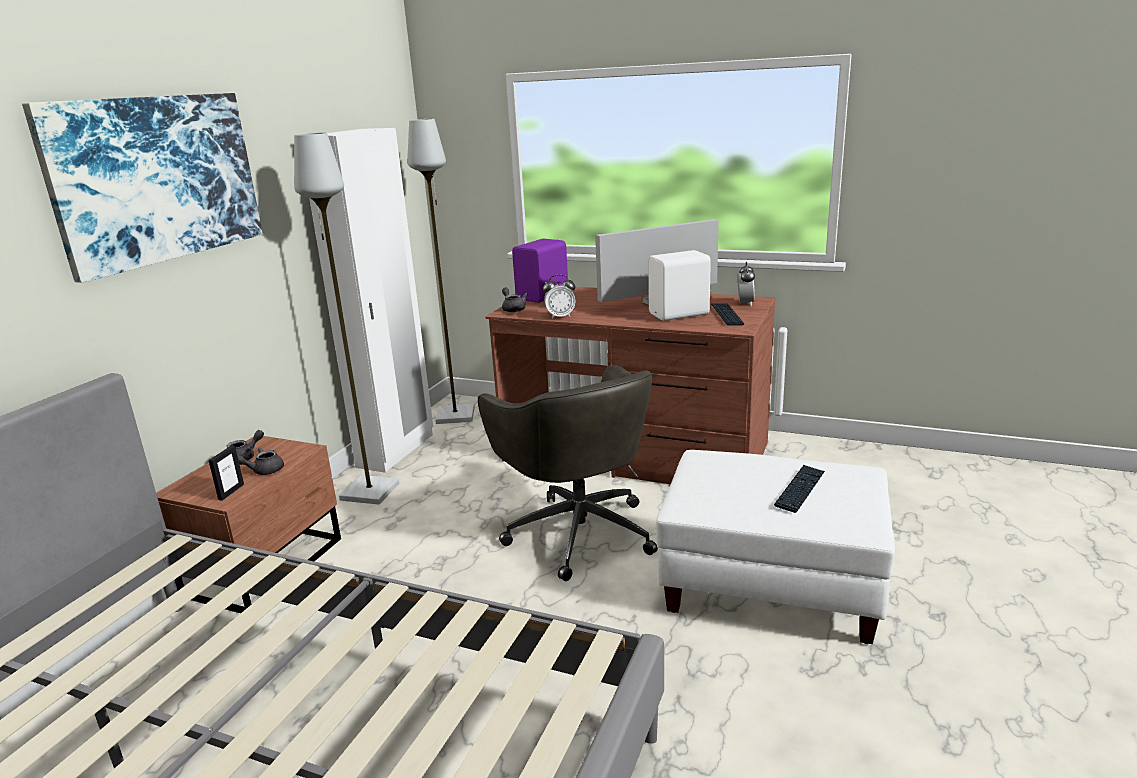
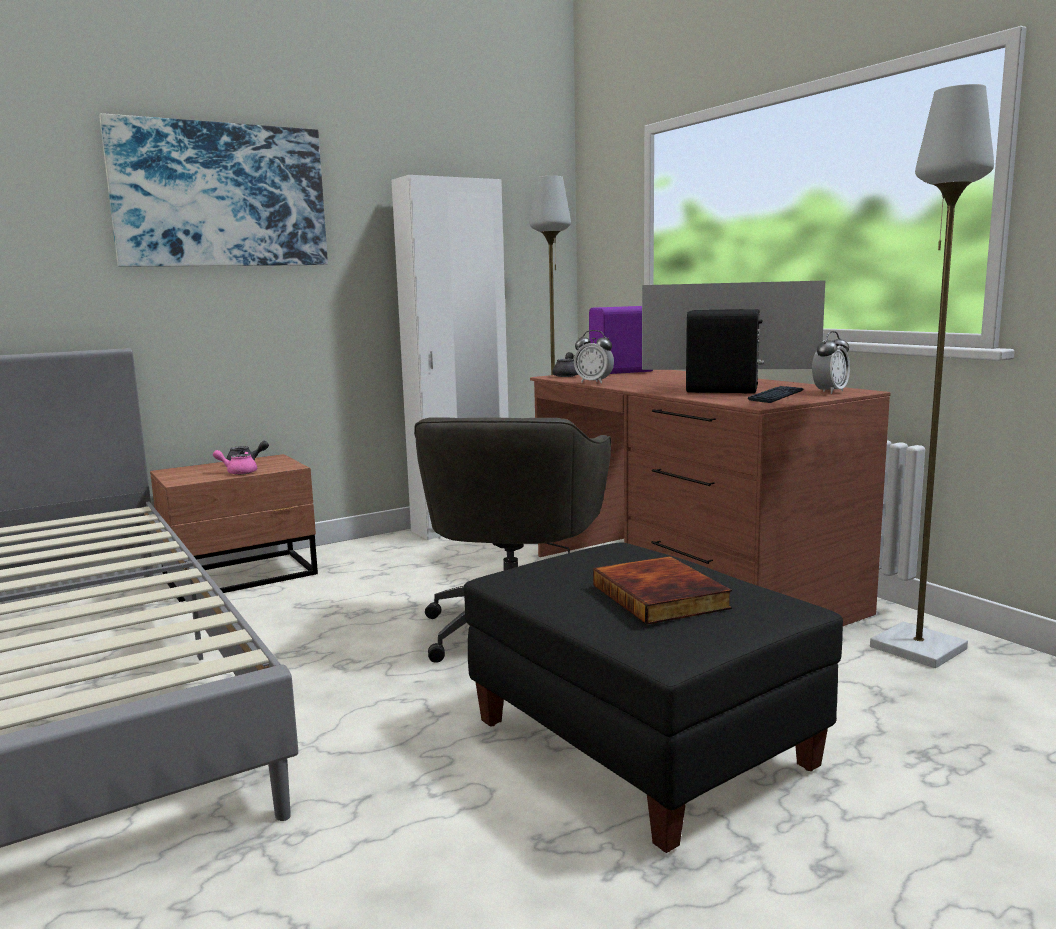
camera: 35 degrees right, 10 degrees down
(231, 492) = (193, 478): picture frame -> none
(263, 470) = (238, 472): grey teapot -> pink teapot
(368, 492) = (391, 549): grey floor lamp -> grey floor lamp (916, 648)
(680, 314) = (723, 391): white speaker -> black speaker
(771, 585) = (641, 745): white ottoman -> black ottoman
(800, 489) = (662, 596): keyboard -> book

